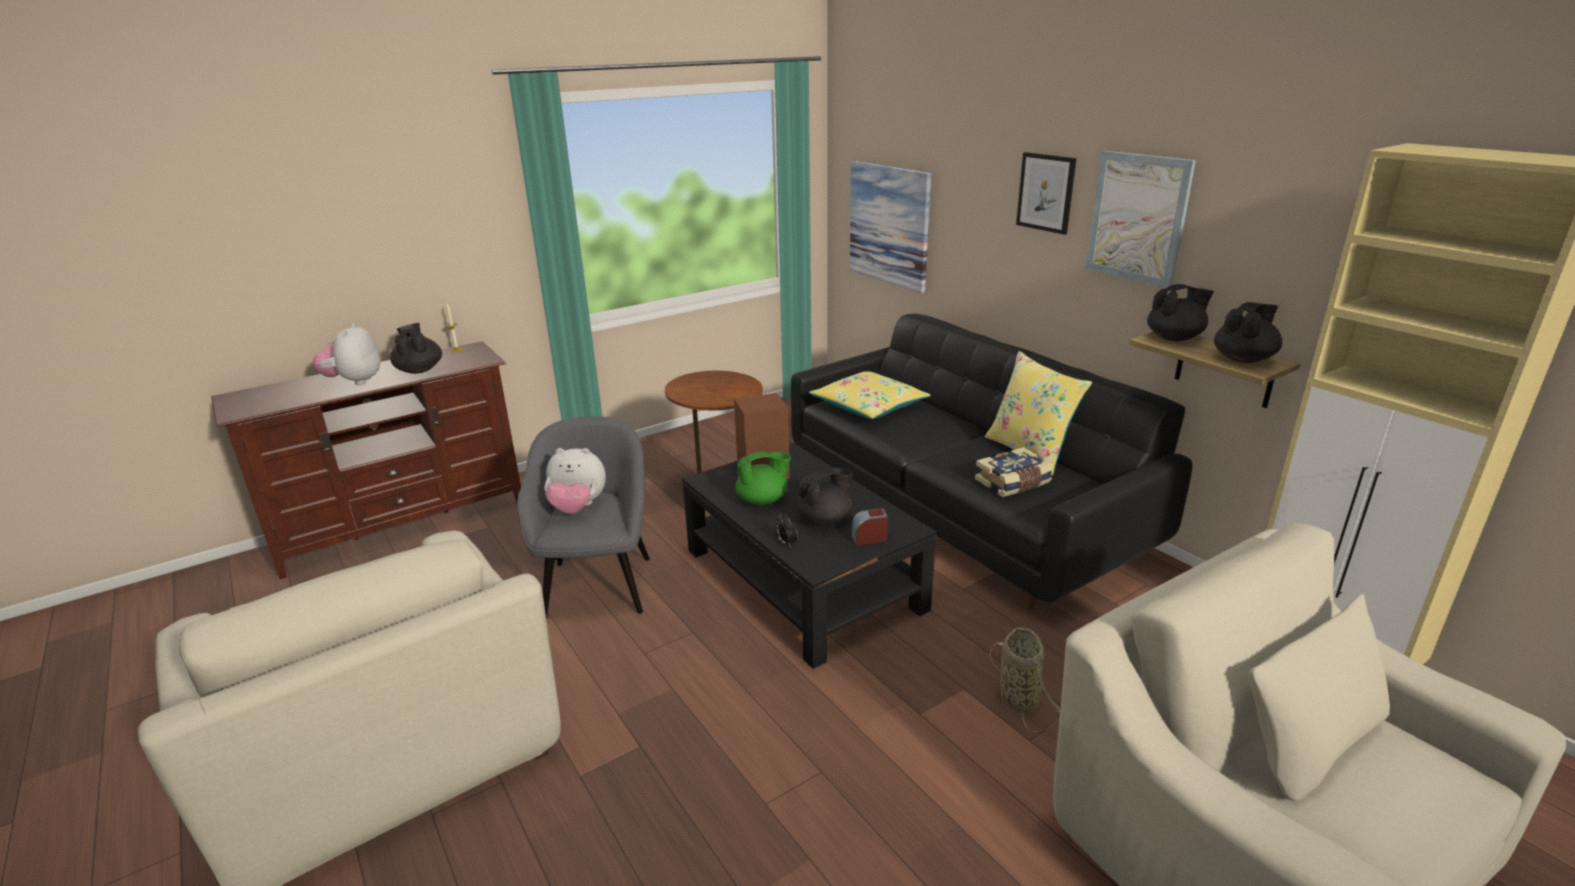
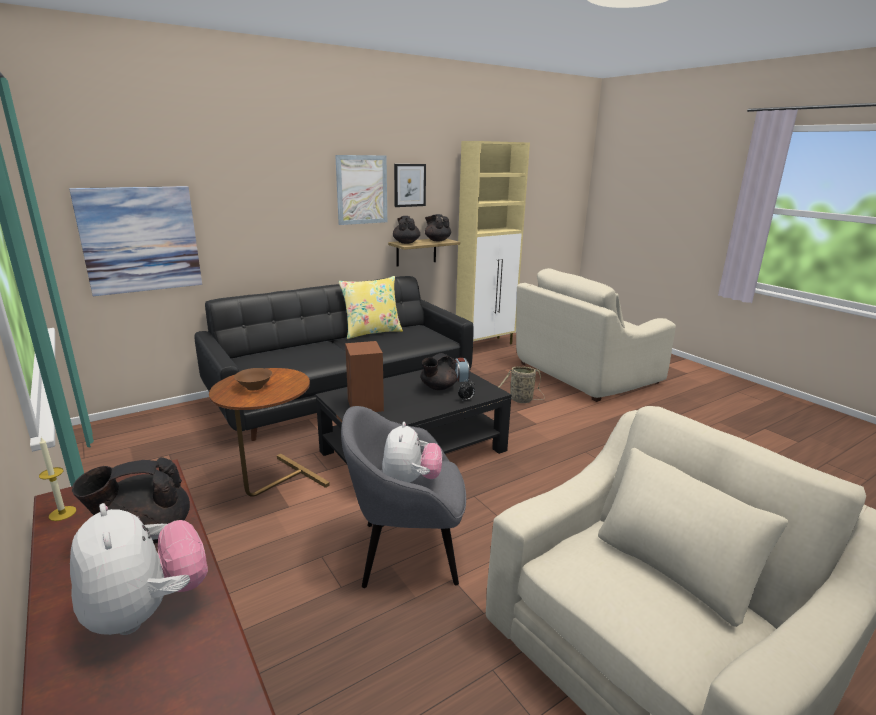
camera: 90 degrees left, 5 degrees down
(354, 381) = (147, 610): plush toy -> plush toy turned 120 degrees counterclockwise
(710, 386) = (255, 387): none -> brown bowl
(763, 500) = (407, 405): green teapot -> none
(825, 519) = (438, 387): black teapot -> black teapot turned 105 degrees counterclockwise
(869, 406) = (275, 363): yellow pillow -> none
(1013, 483) = (409, 339): book -> none
(1046, 192) = (300, 185): picture -> picture (409, 185)

